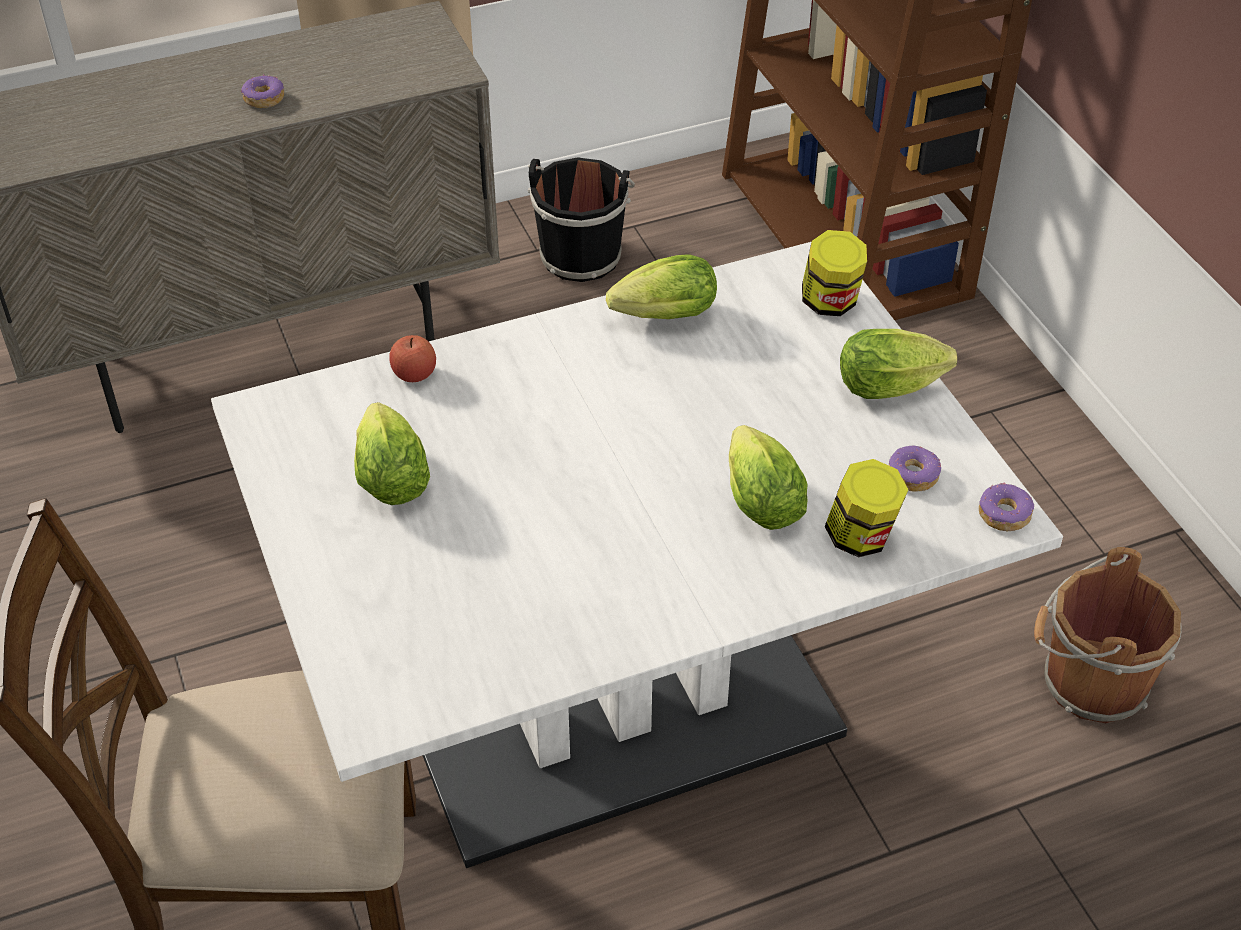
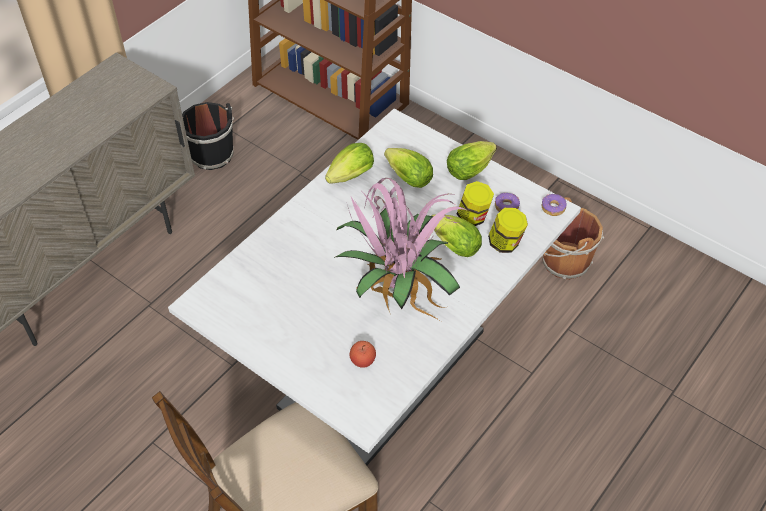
camera: 30 degrees left, 5 degrees up
(263, 98) = (67, 140): donut -> none
(390, 474) = (284, 305): lettuce -> lettuce (406, 177)
(414, 374) = (257, 252): apple -> apple (362, 360)
(598, 532) = (397, 290): none -> potted plant
(830, 303) = (417, 140): jar -> jar (473, 217)

